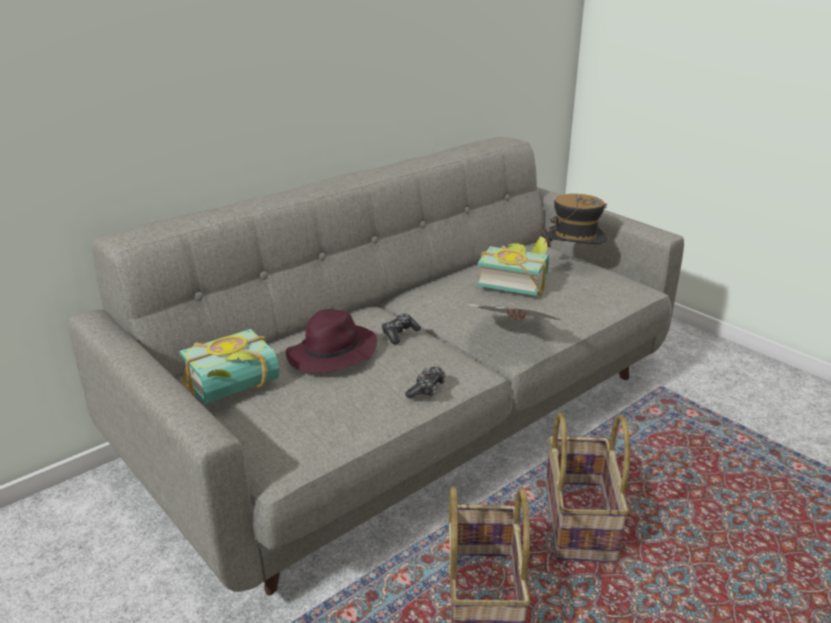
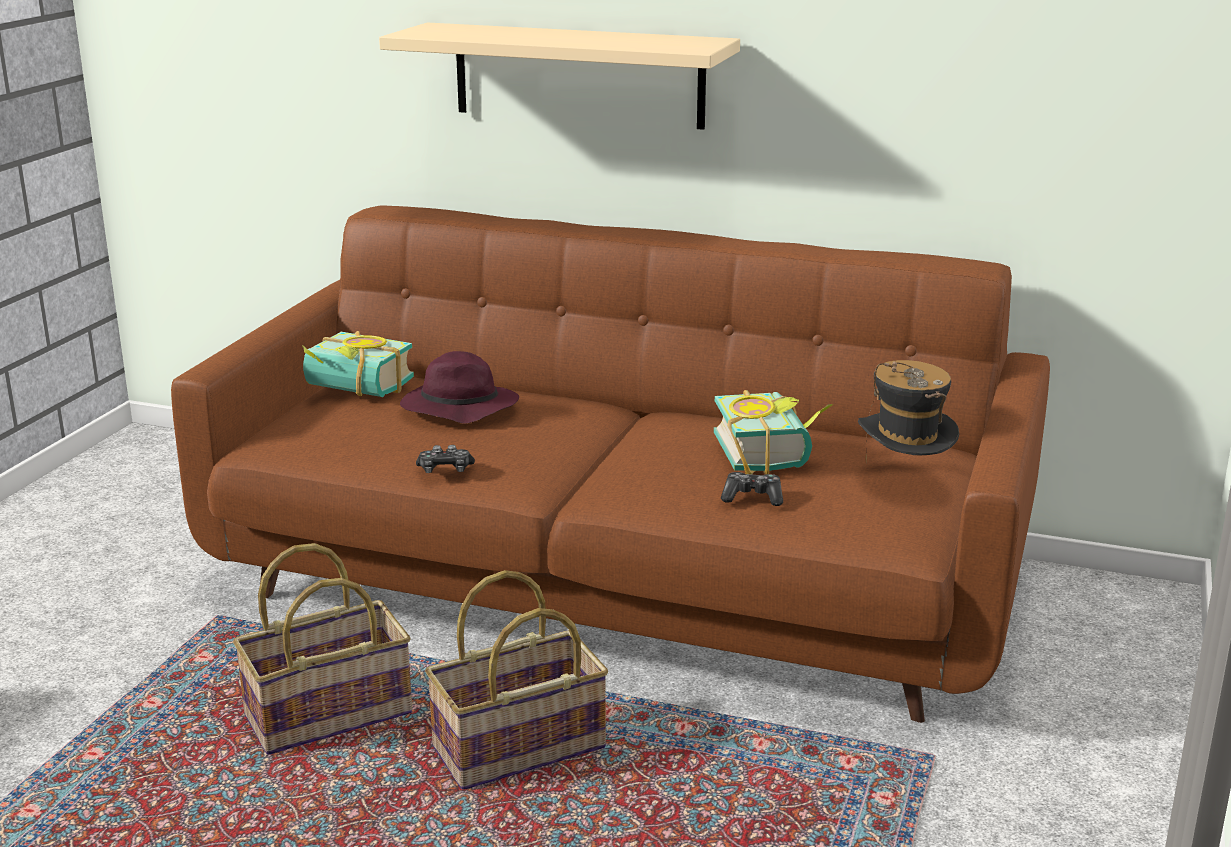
camera: 60 degrees right, 5 degrees down
(248, 75) = (578, 75): none -> beige shelf
(399, 334) = (547, 428): game controller -> game controller (752, 497)
(414, 418) = (617, 584): grey sofa -> brown sofa
(514, 334) = (624, 485): newspaper -> none

